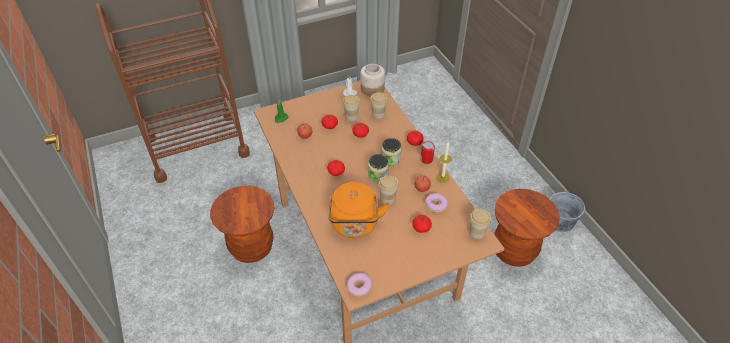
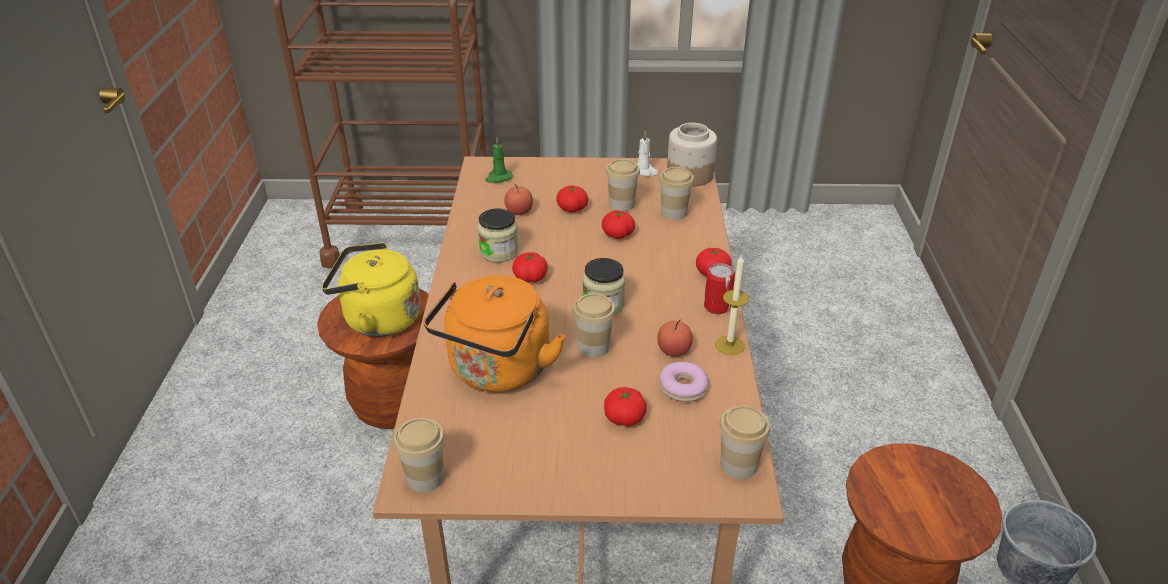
camera: 25 degrees right, 10 degrees down
(244, 211) = (377, 319): none -> yellow kettle
(359, 286) = (425, 478): donut -> cup
(390, 159) = (647, 286): jar -> jar (499, 252)

